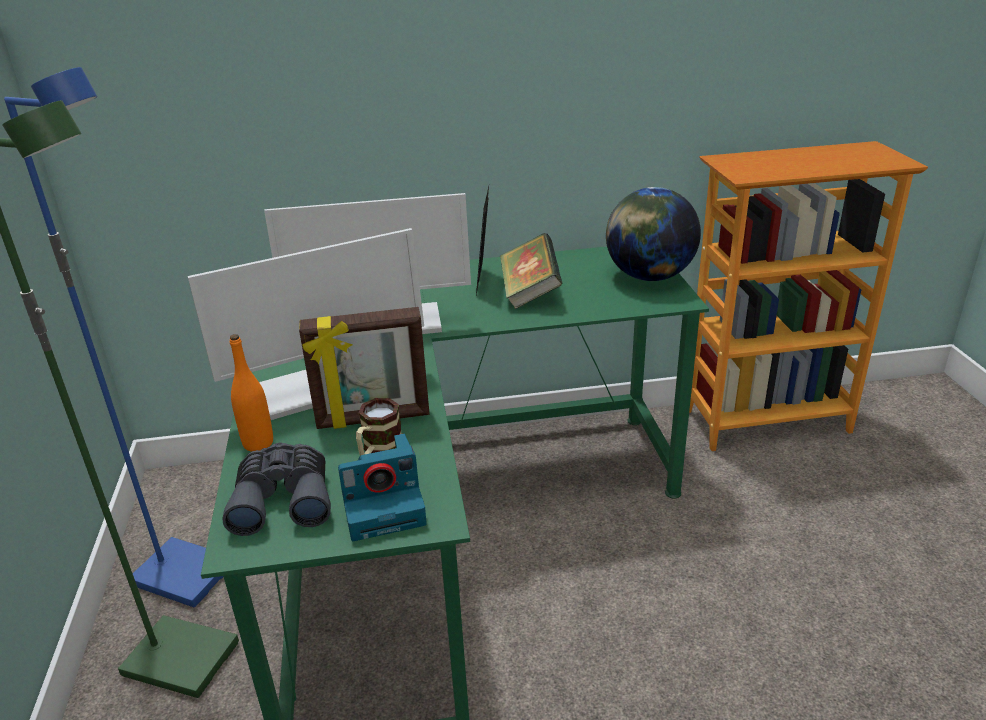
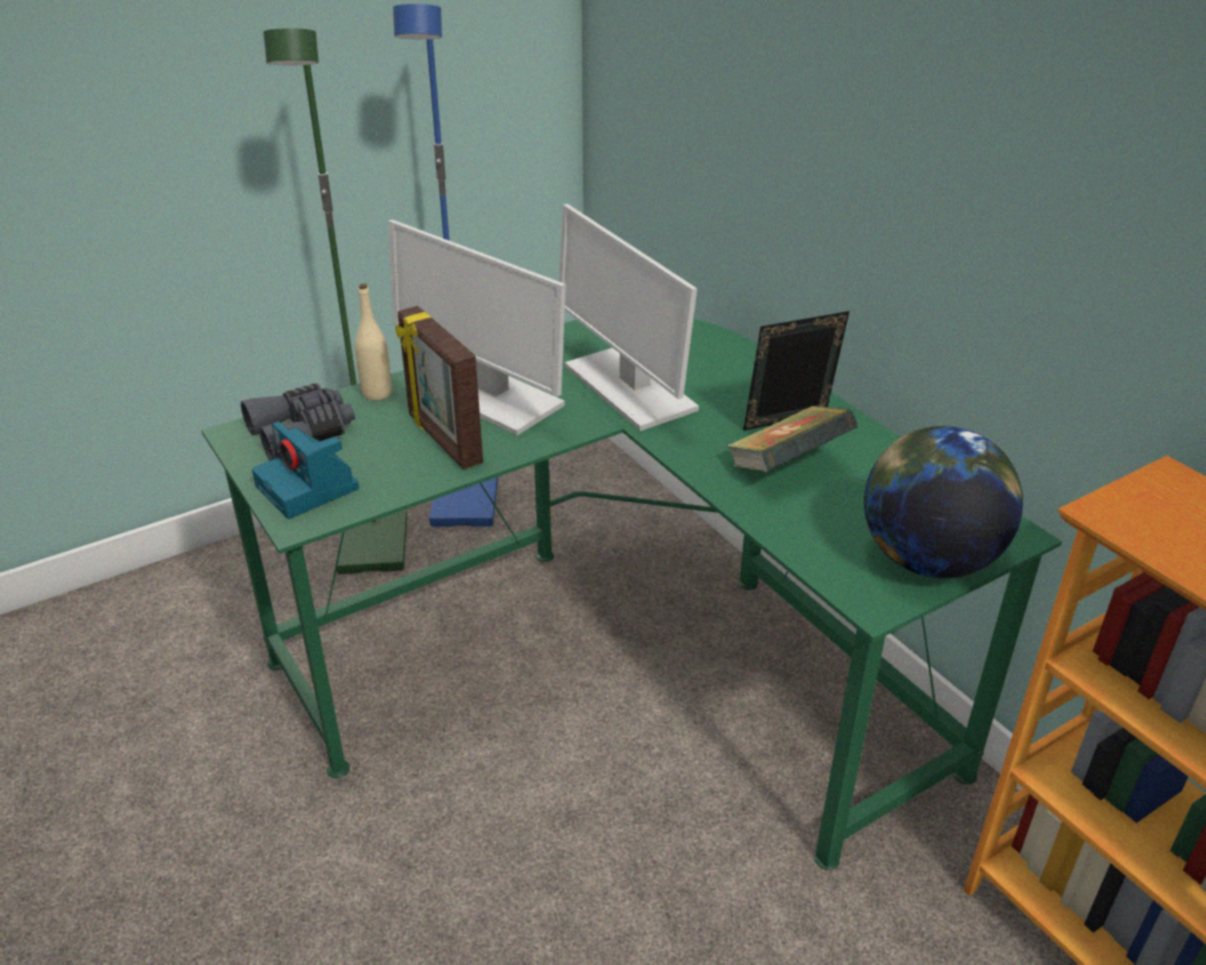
camera: 65 degrees right, 5 degrees up
(258, 443) = (377, 393): orange bottle -> beige bottle
(378, 450) = (392, 459): mug -> none

